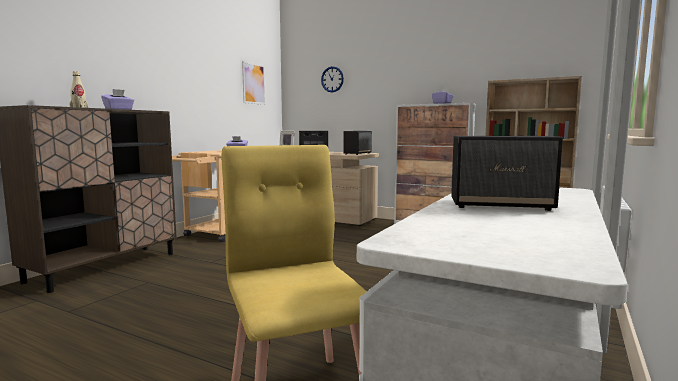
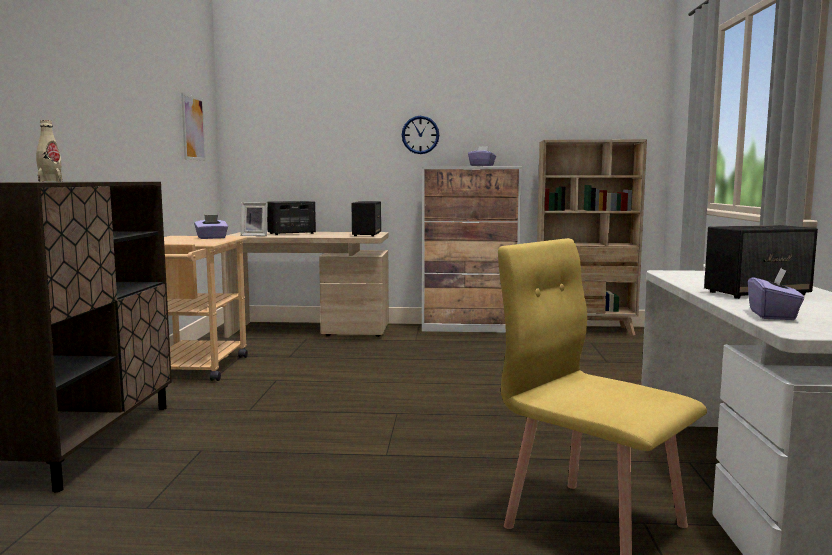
camera: 25 degrees left, 0 degrees up
(119, 109) = (96, 181): purple tissue box -> purple tissue box (773, 315)
(332, 79) = (309, 124): wall clock -> wall clock (420, 135)

